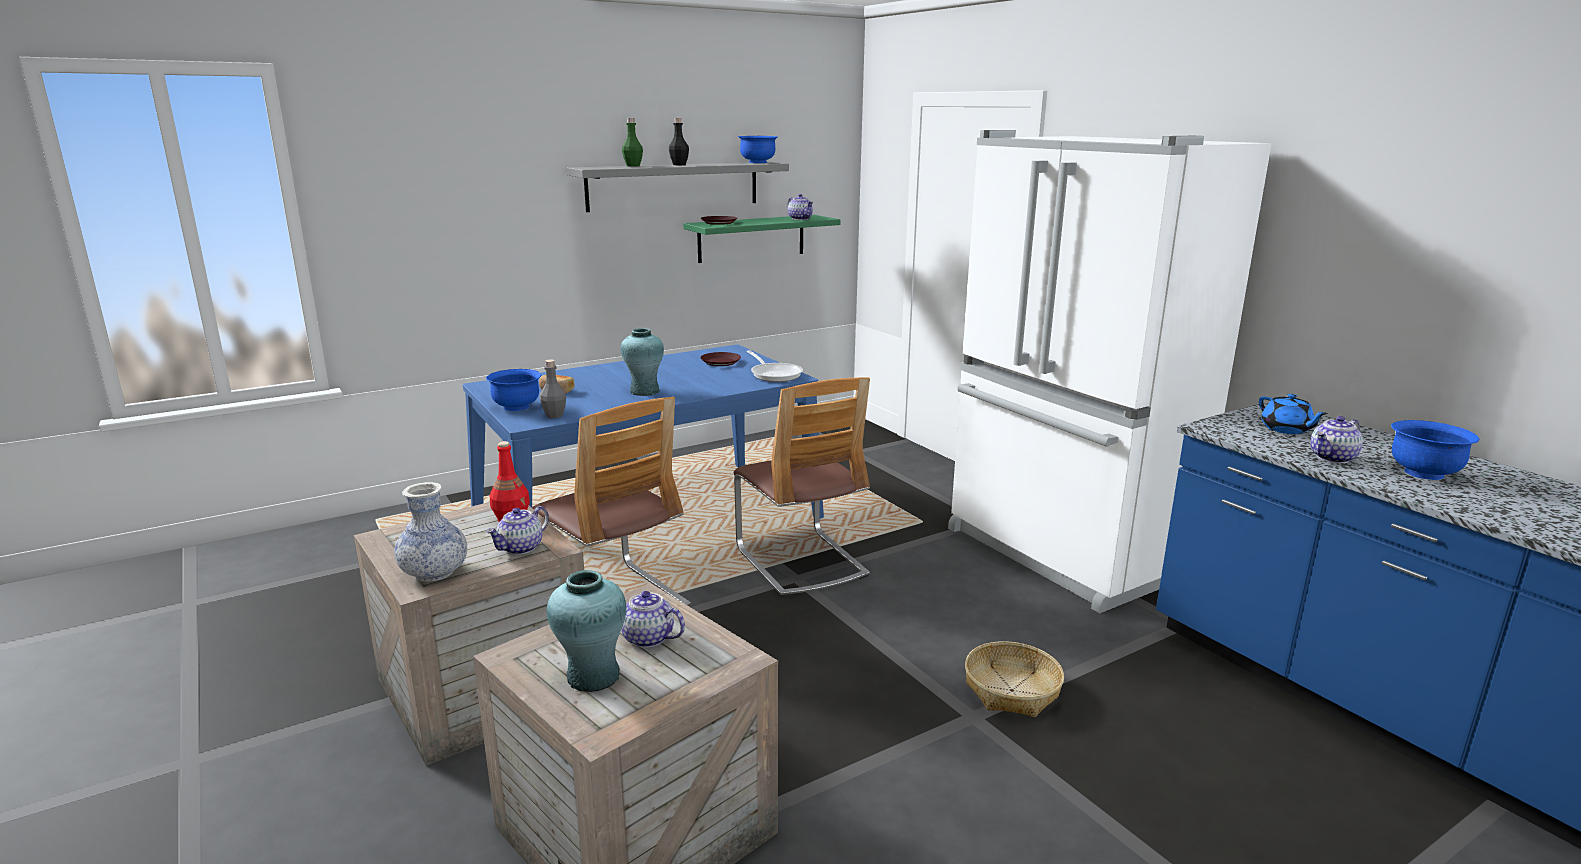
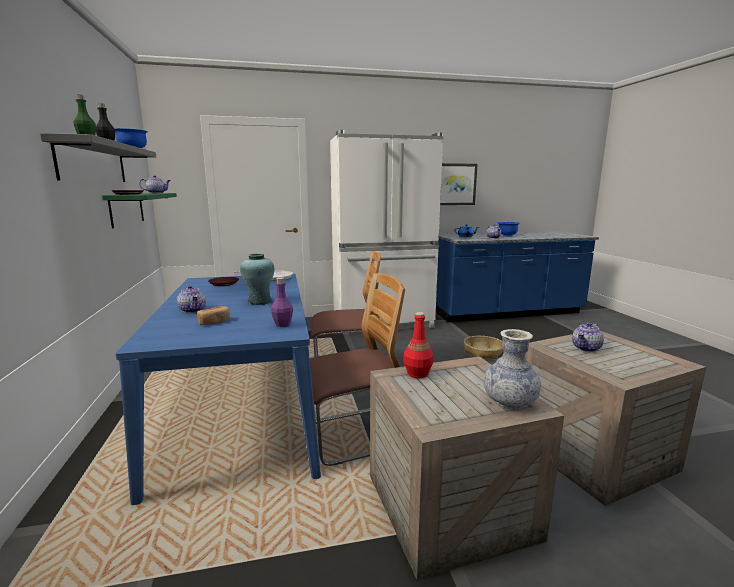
camera: 70 degrees left, 5 degrees down
(516, 407) = (240, 335): blue bowl -> none
(521, 548) = (471, 372): teapot -> teapot (193, 310)
(554, 415) = (282, 325): grey bottle -> purple bottle
(593, 676) = (631, 361): turquoise vase -> none
(1372, 272) = (456, 184): none -> picture

